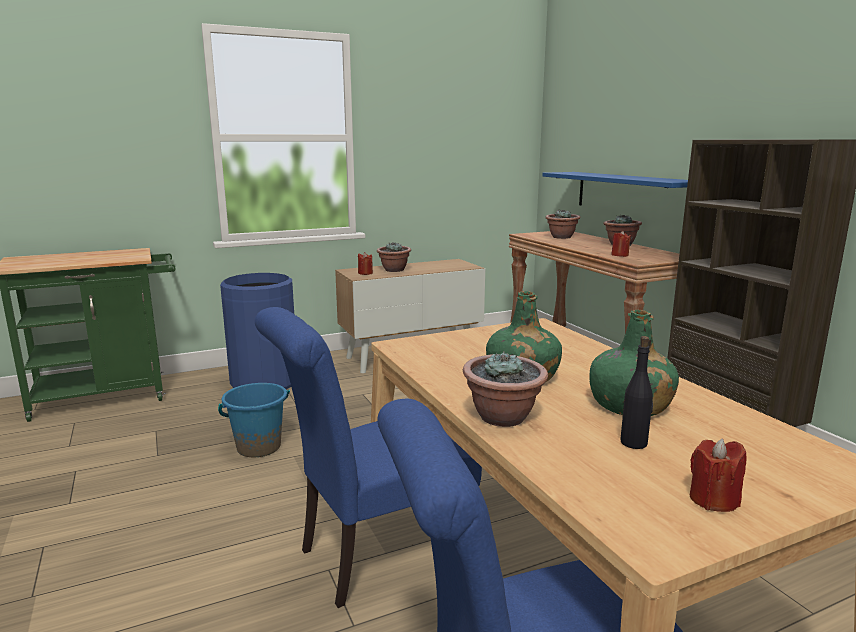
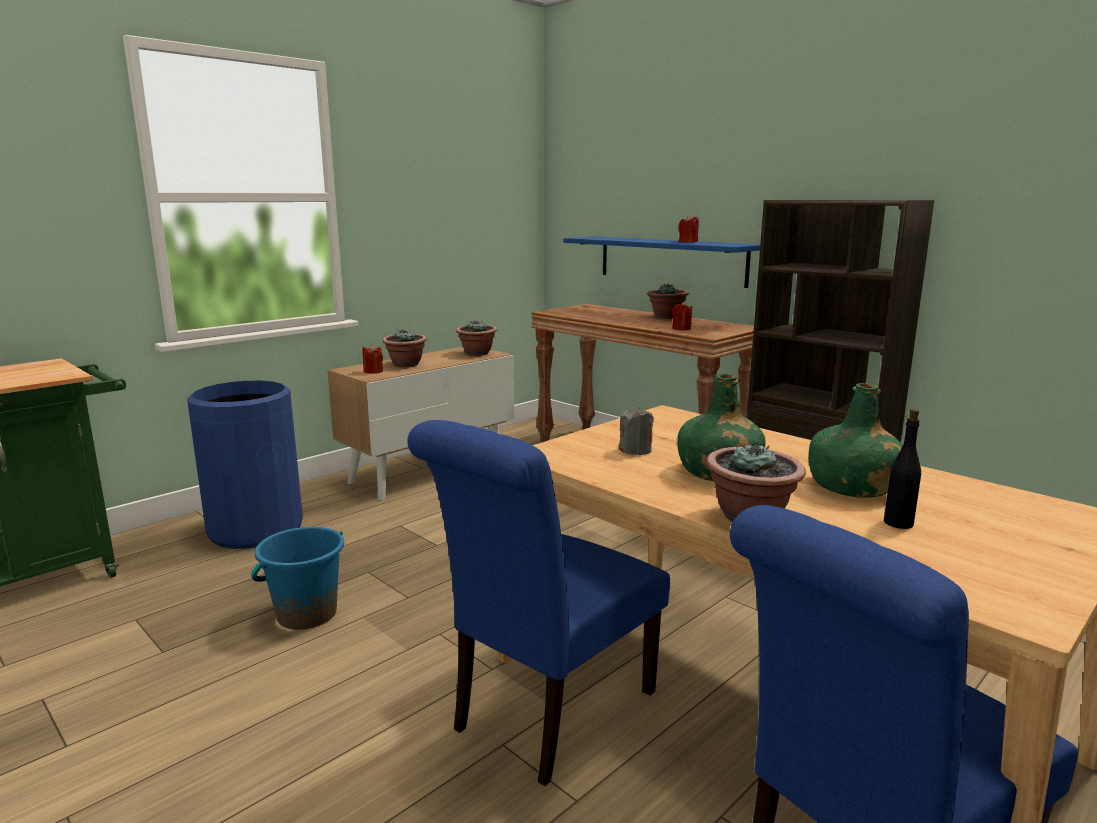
camera: 20 degrees left, 0 degrees up
(474, 351) = (636, 450): none -> grey candle
(561, 237) = (595, 312): potted plant -> potted plant (477, 353)
(713, 500) = (1022, 564): red candle -> red candle (688, 242)

